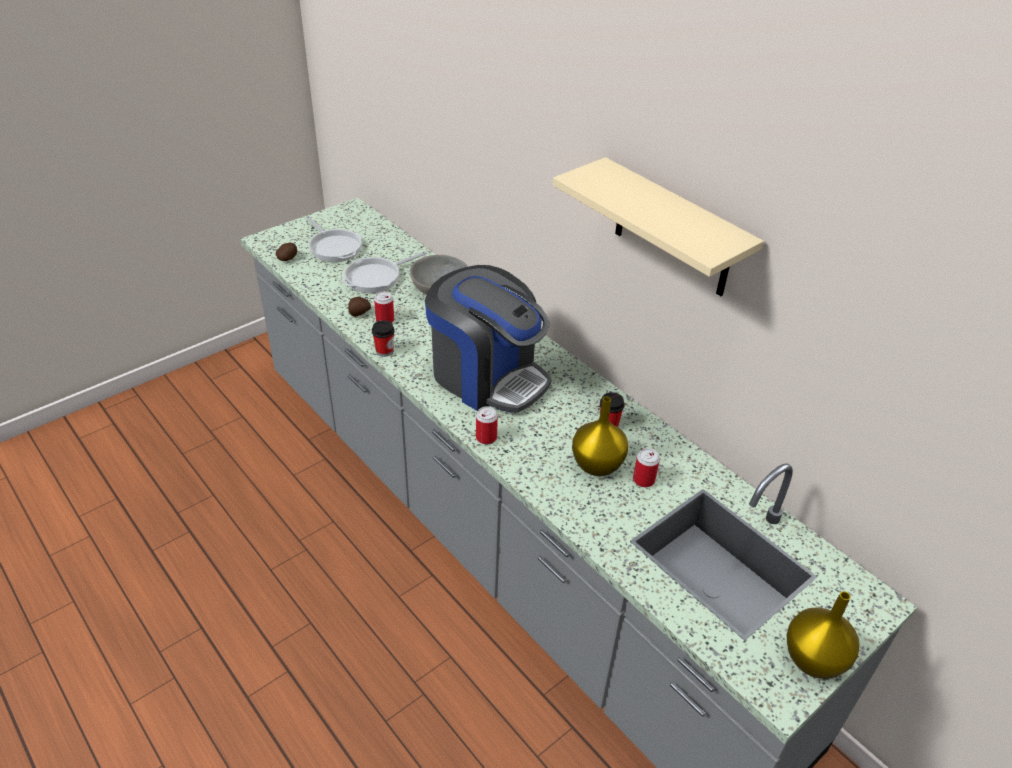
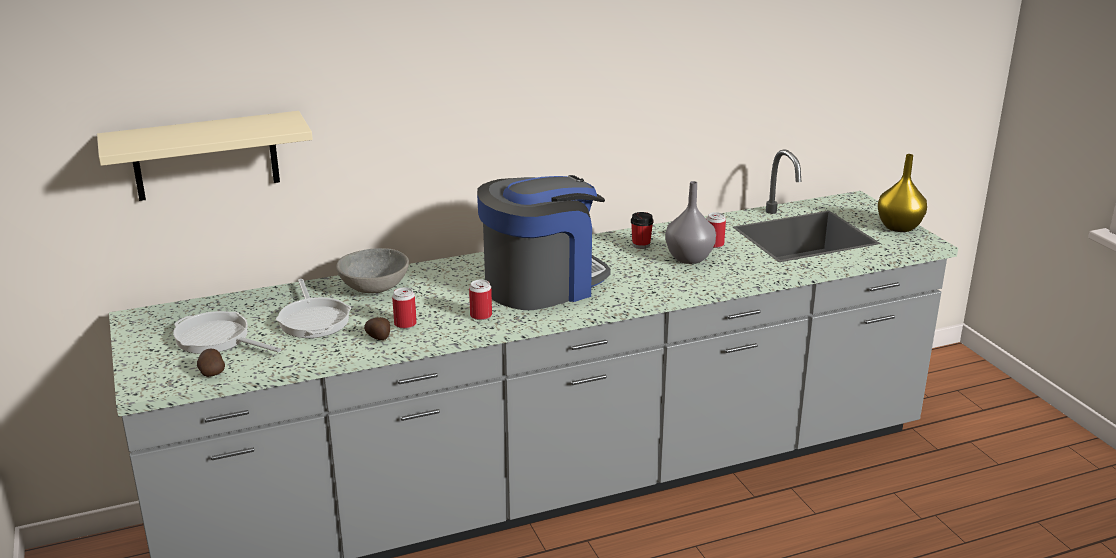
camera: 70 degrees left, 15 degrees down
(334, 247) = (216, 339): frying pan -> frying pan turned 135 degrees counterclockwise
(384, 351) = (462, 330): cup -> none
(486, 437) = (631, 298): can -> can (481, 315)
(598, 465) = (689, 258): yellow vase -> grey vase
(673, 230) = (618, 48): beige shelf -> beige shelf (205, 156)

